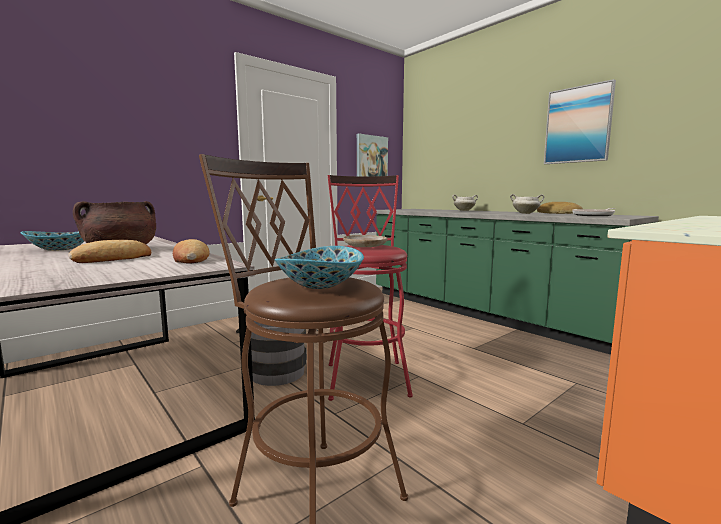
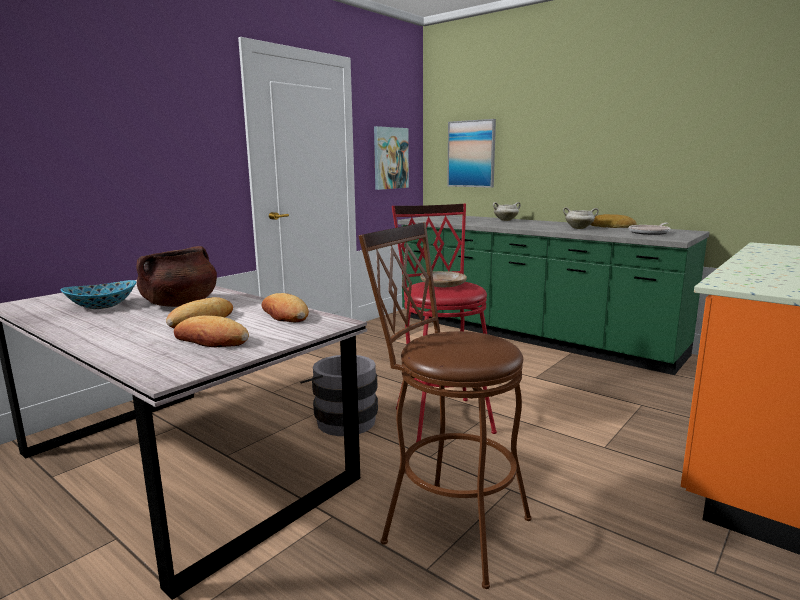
camera: 10 degrees left, 5 degrees up
(88, 271) = (211, 340): none -> bread
(320, 285) = (469, 345): bowl -> none
(578, 125) = (630, 130): picture -> picture (471, 154)

